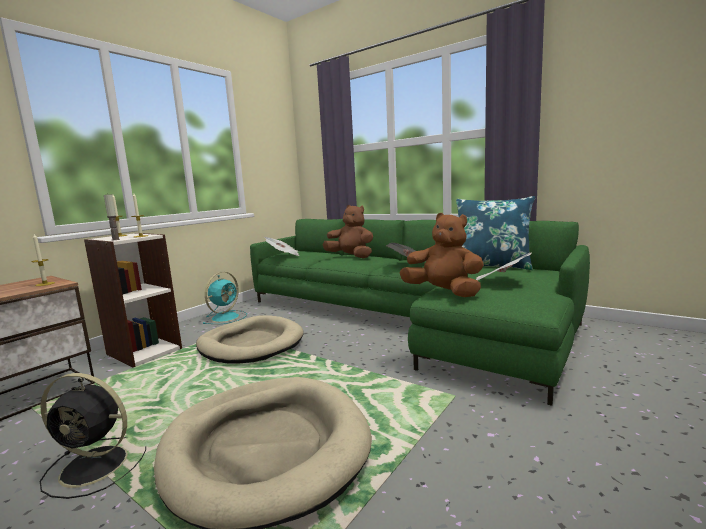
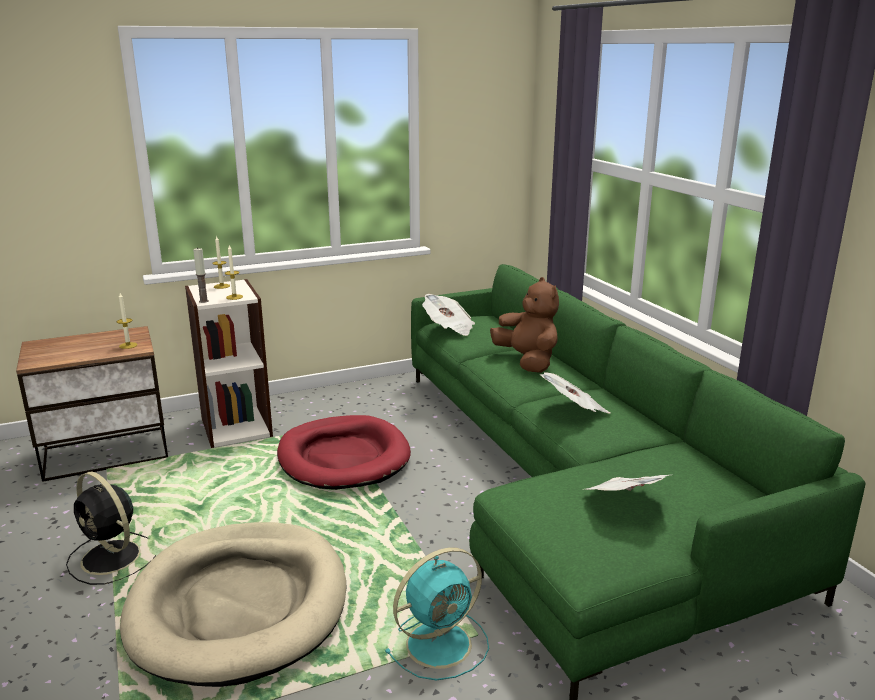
camera: 30 degrees right, 10 degrees up
(226, 317) = (356, 399): turquoise fan -> turquoise fan (441, 643)
(251, 344) = (343, 457): beige dog bed -> red dog bed
(443, 293) = (526, 492): brown plush toy -> none
(491, 266) = (693, 456): blue pillow -> none

